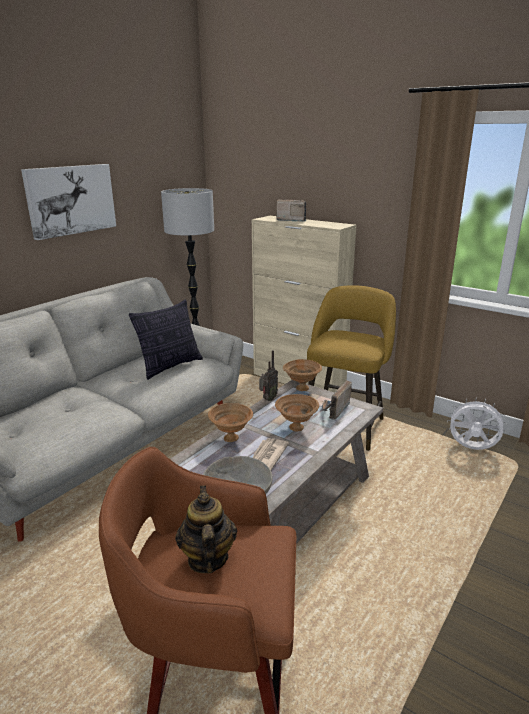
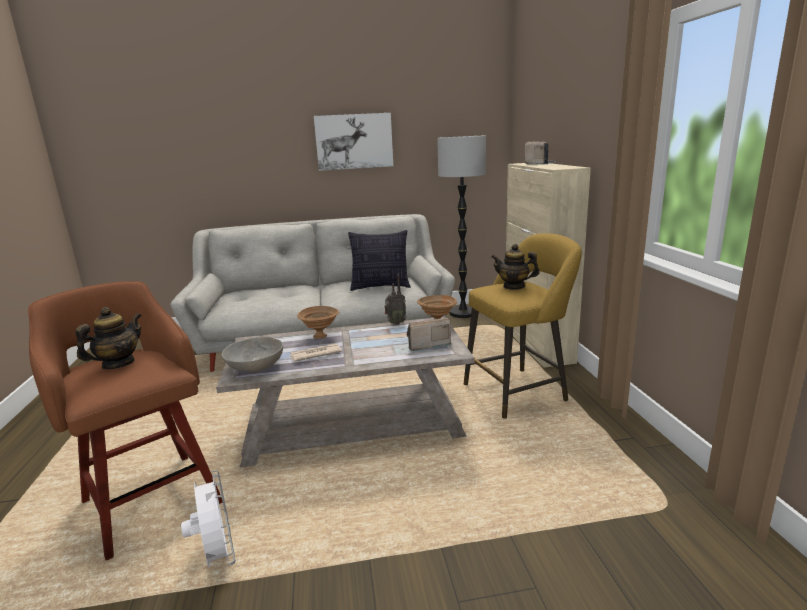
camera: 45 degrees right, 5 degrees down
(297, 428) = (373, 346): brown bowl -> none
(342, 337) = (514, 286): none -> teapot
(471, 449) = (627, 467): white fan -> white fan (218, 557)

